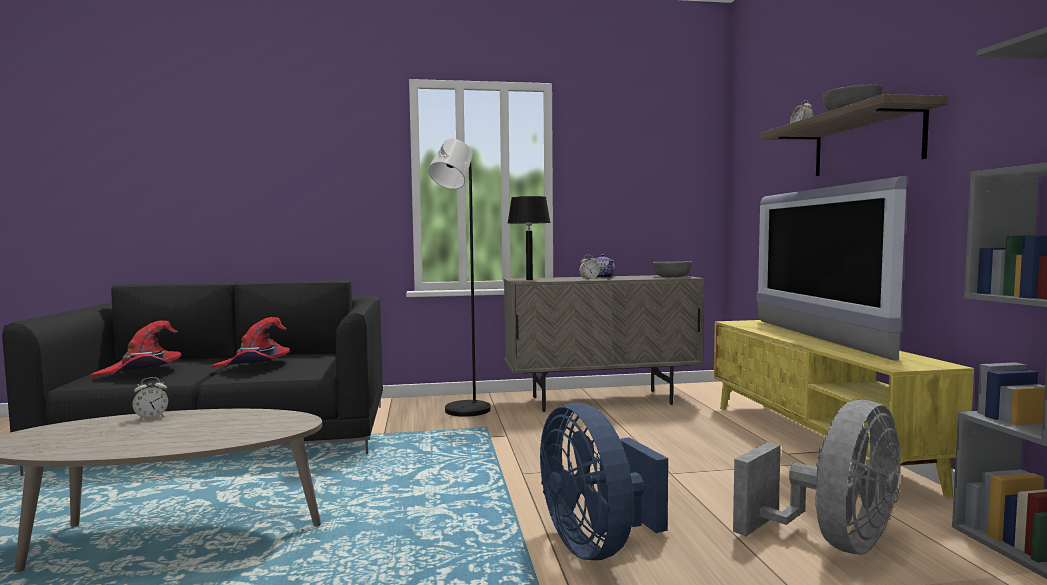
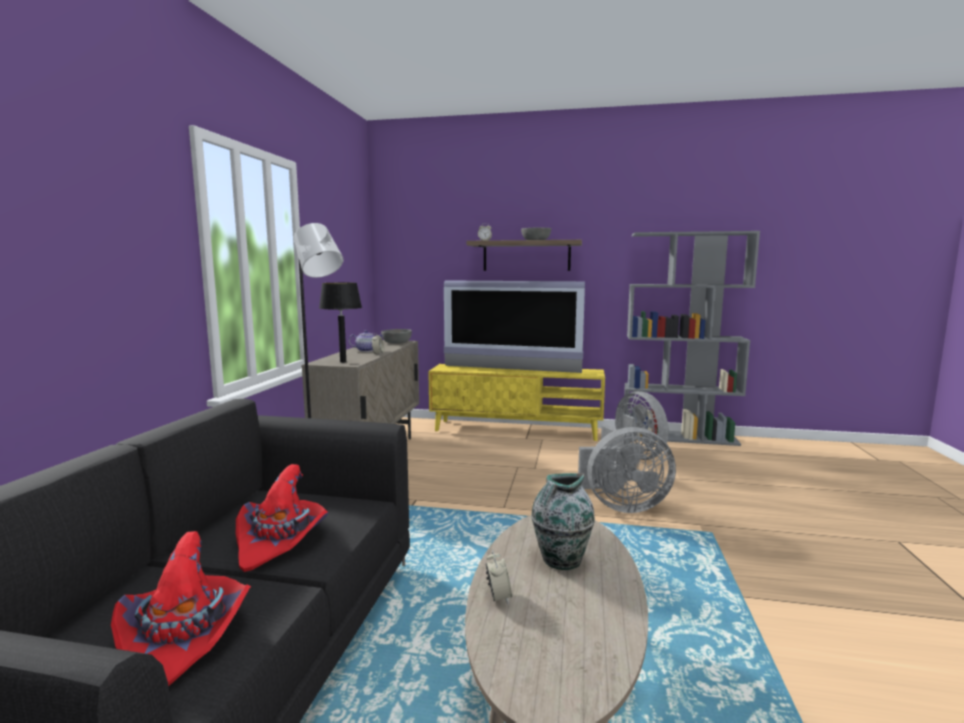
camera: 70 degrees left, 5 degrees up
(205, 428) = (560, 560): none -> vase
(597, 545) = (622, 506): blue fan -> grey fan

